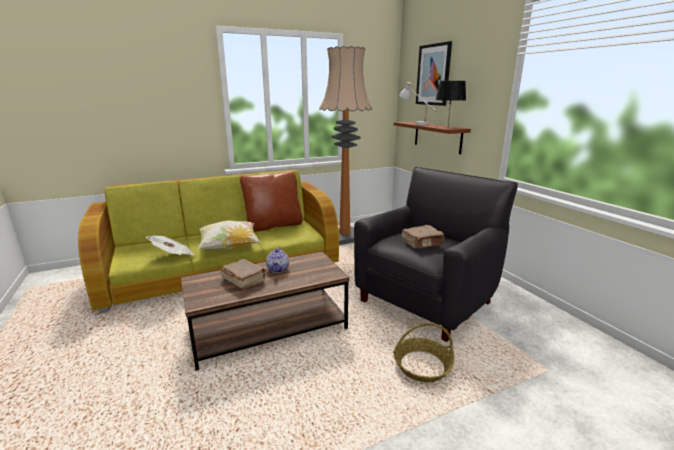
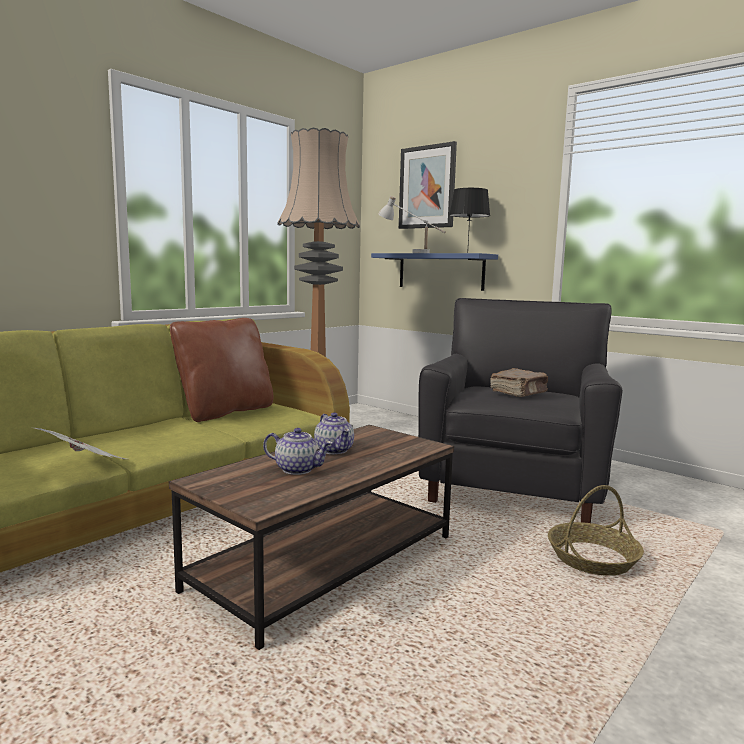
camera: 25 degrees left, 10 degrees down
(229, 247) = (184, 444): pillow -> none
(243, 280) = (298, 469): brown book -> teapot
(437, 137) = (440, 271): brown shelf -> blue shelf

